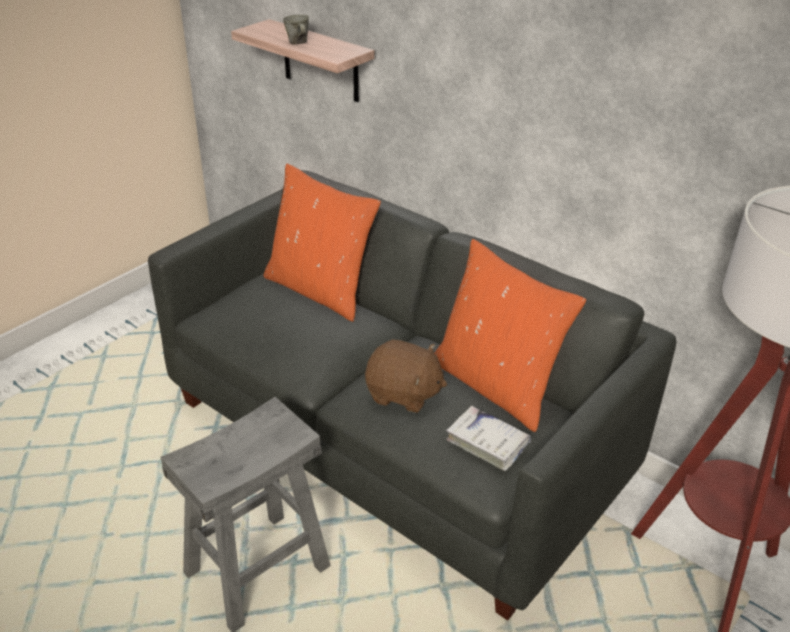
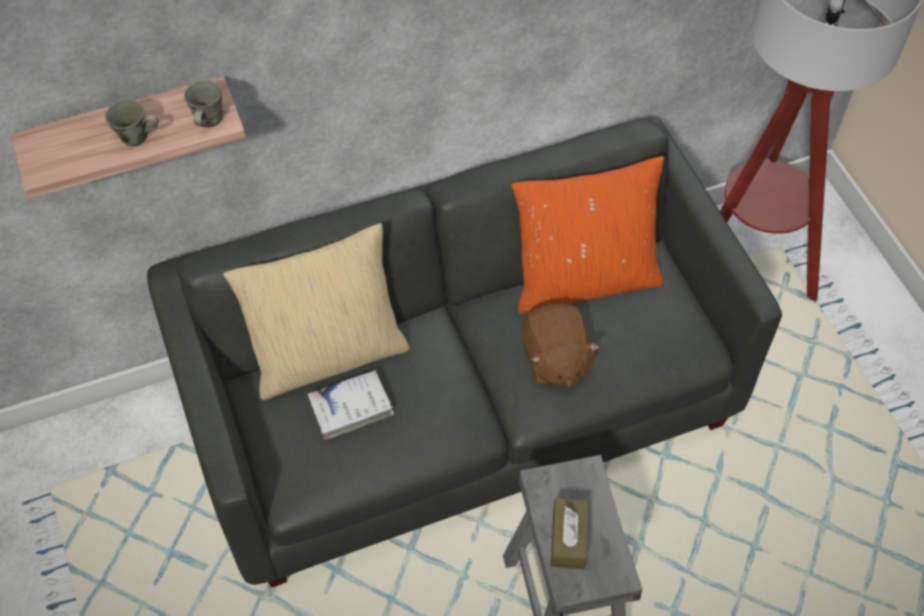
camera: 60 degrees left, 20 degrees up
(228, 444) = (568, 538): none -> brown tissue box
(320, 290) = (328, 354): orange pillow -> beige pillow
(332, 54) = (208, 120): none -> grey mug
(403, 394) = (555, 360): brown plush toy -> brown plush toy turned 120 degrees clockwise
(487, 443) = (659, 327): white book -> white book (351, 408)

